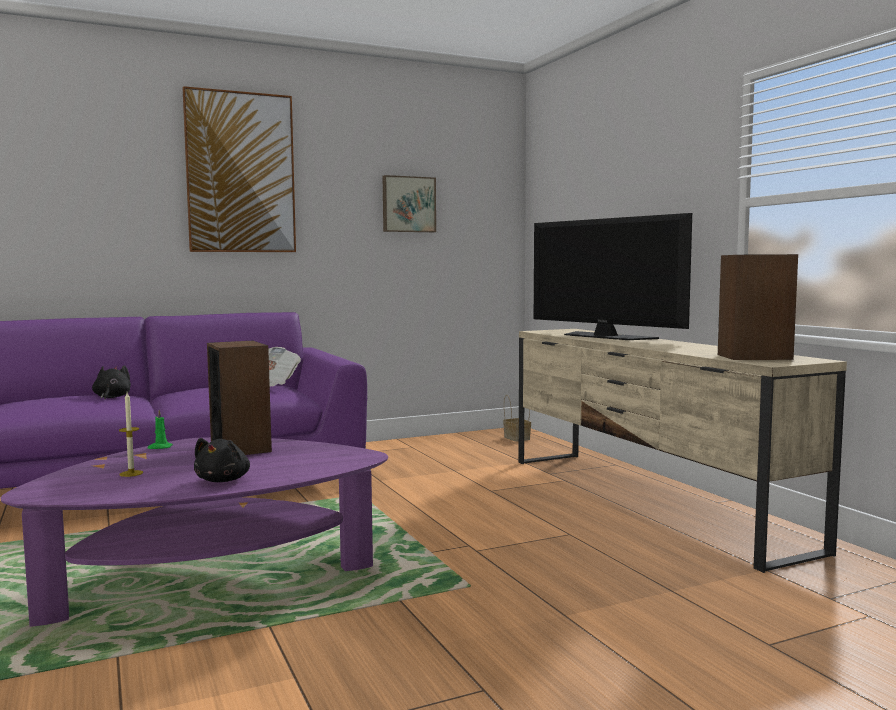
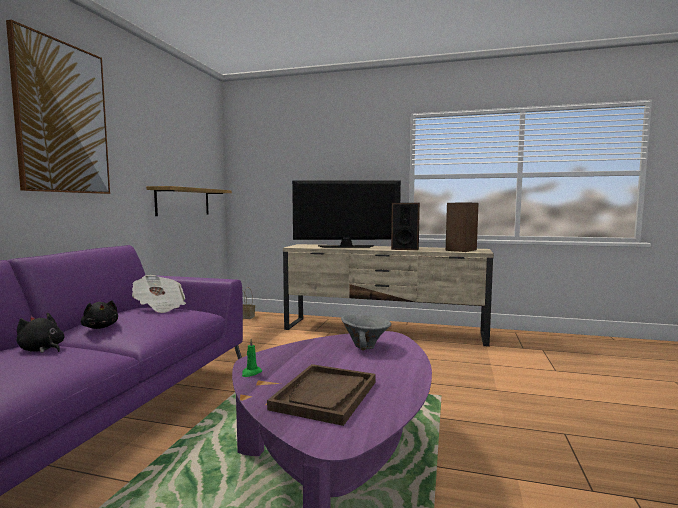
camera: 50 degrees left, 0 degrees up
(131, 473) = (325, 395): candle -> brown tray
(224, 480) = (395, 374): black plush toy -> black plush toy (100, 327)
(241, 448) = (307, 353): speaker -> speaker (405, 249)
(302, 457) = (366, 346): none -> grey bowl
(408, 204) = (172, 160): picture -> none
(427, 260) = (183, 202): none -> shelf

